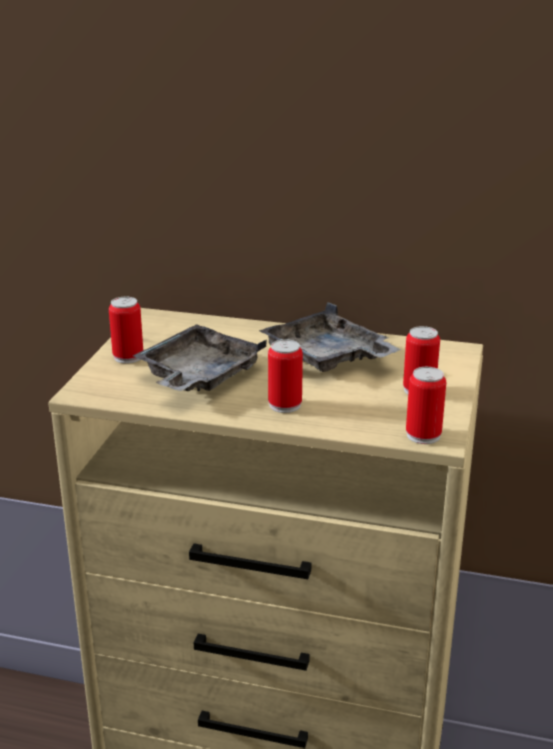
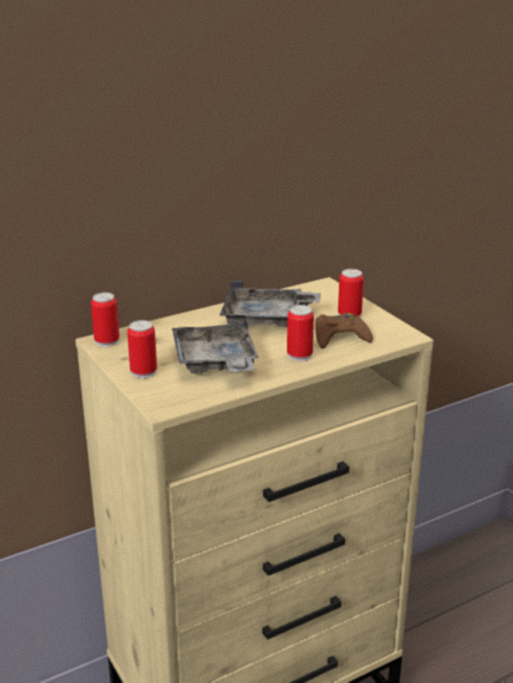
camera: 45 degrees left, 0 degrees up
(362, 406) = (339, 337): none -> brown game controller
(423, 435) = (397, 337): can -> can (107, 341)

